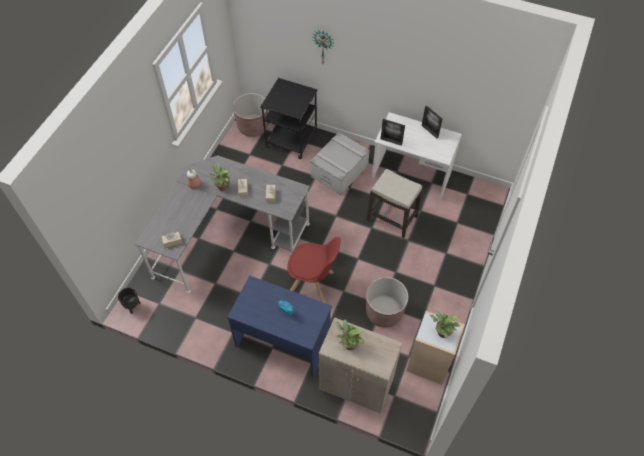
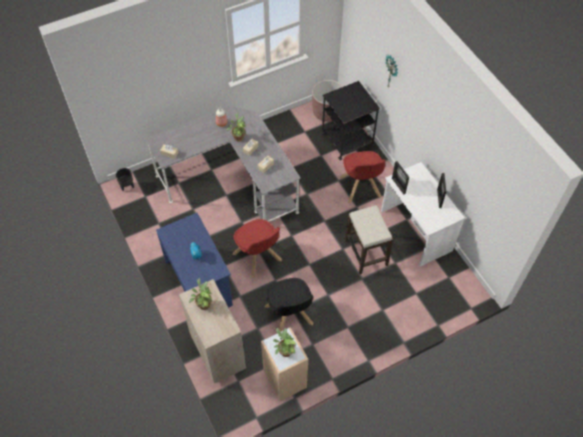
camera: 40 degrees right, 0 degrees up
(339, 171) = (360, 188): grey storage box -> red chair
(384, 312) = (289, 317): brown planter -> black chair

